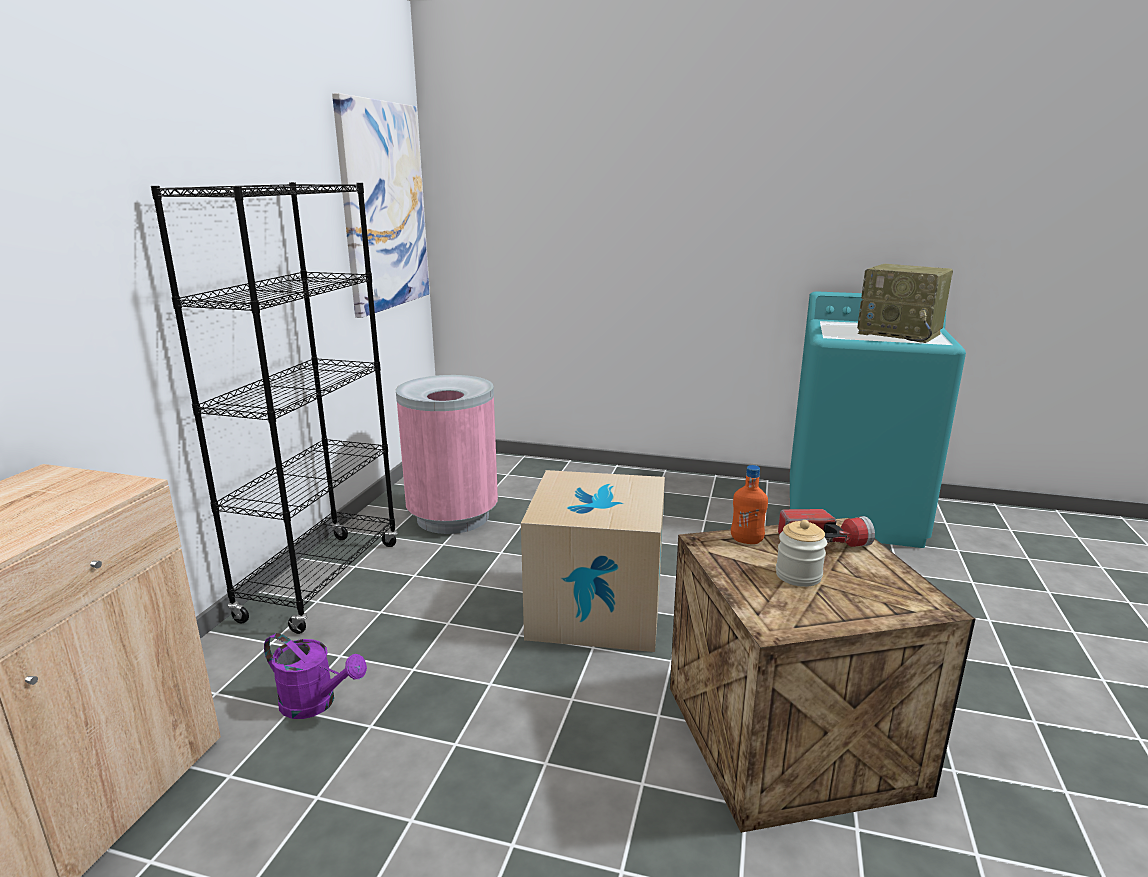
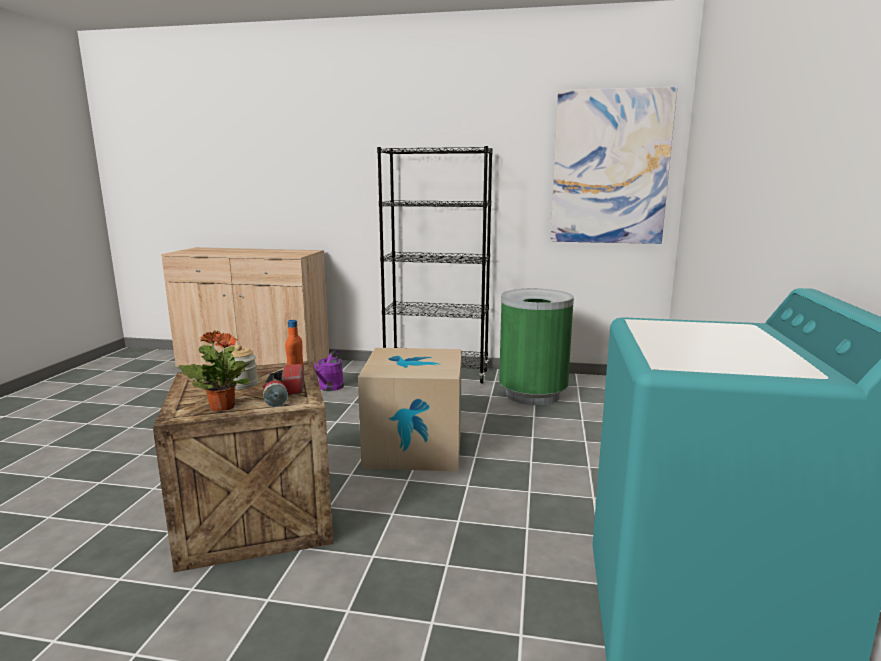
camera: 85 degrees right, 5 degrees down
(453, 517) = (533, 394): pink trash can -> green trash can
(884, 578) = (222, 406): none -> potted plant
(901, 334) = (706, 351): radio -> none

